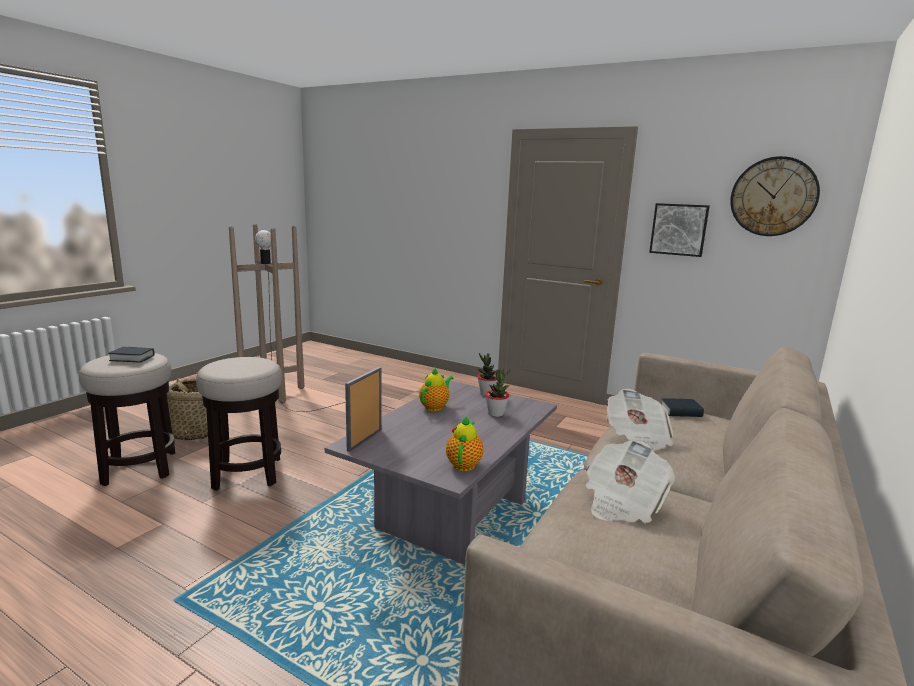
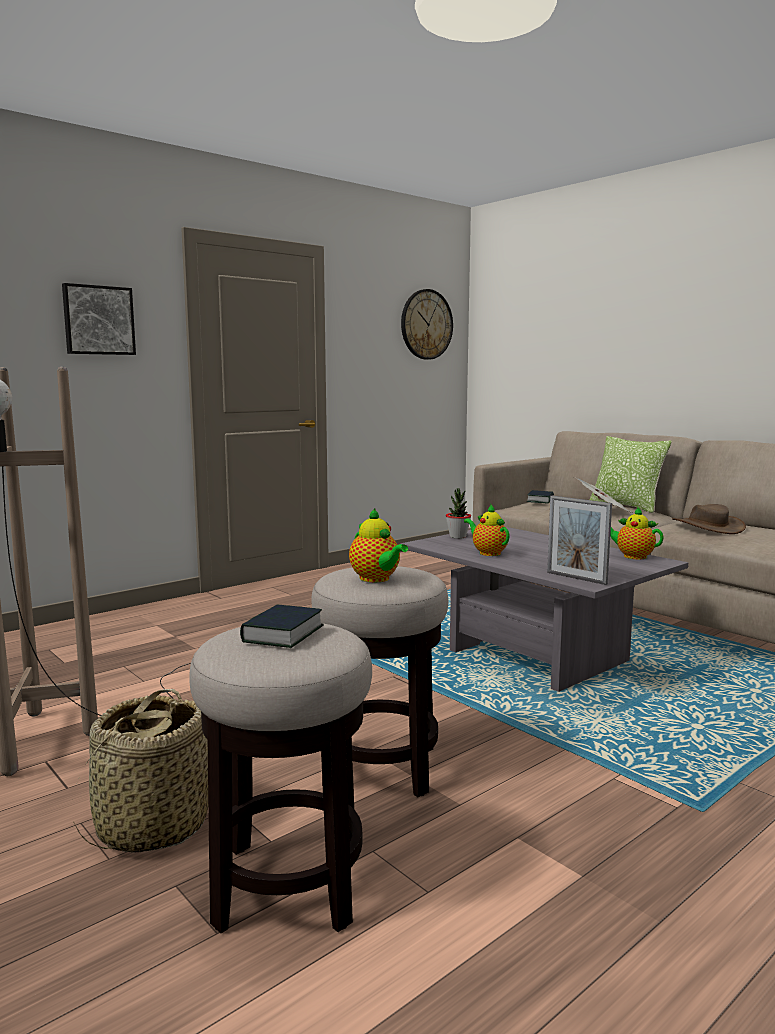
camera: 70 degrees left, 5 degrees down
(229, 364) = (376, 579): none -> teapot
(496, 413) = (514, 539): potted plant -> none
(622, 502) = (707, 526): newspaper -> brown hat
(679, 229) = (368, 357): picture -> picture (98, 320)
(710, 455) = (626, 506): none -> pillow

